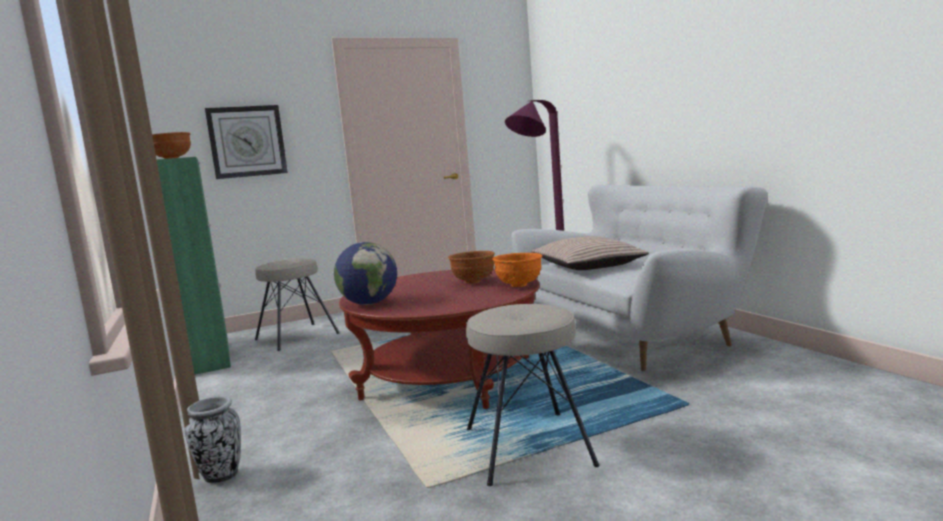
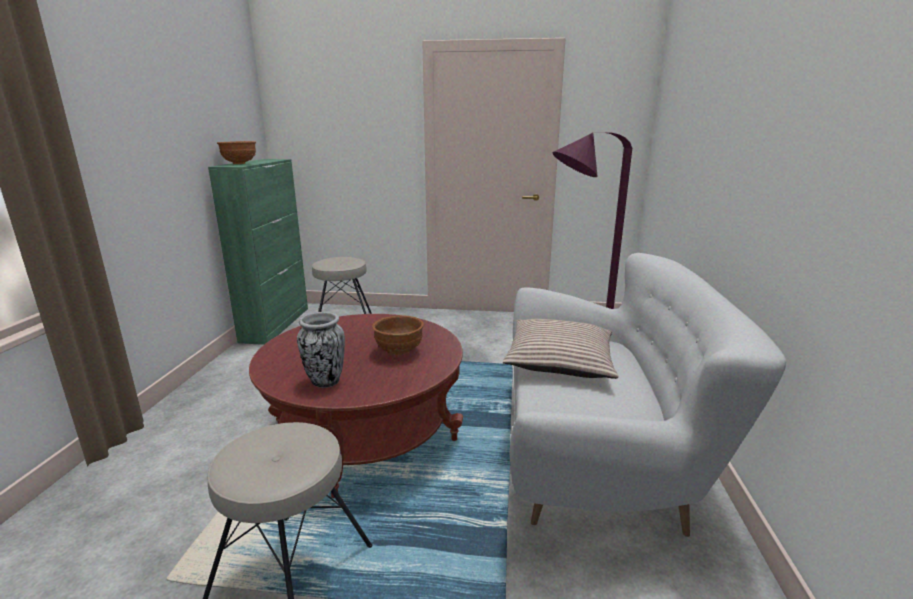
camera: 30 degrees right, 10 degrees up
(221, 476) = (109, 470): vase -> vase (325, 382)
(247, 141) = (338, 143): wall clock -> none
(369, 303) = (280, 351): globe -> none
(520, 285) = (417, 378): orange bowl -> none

